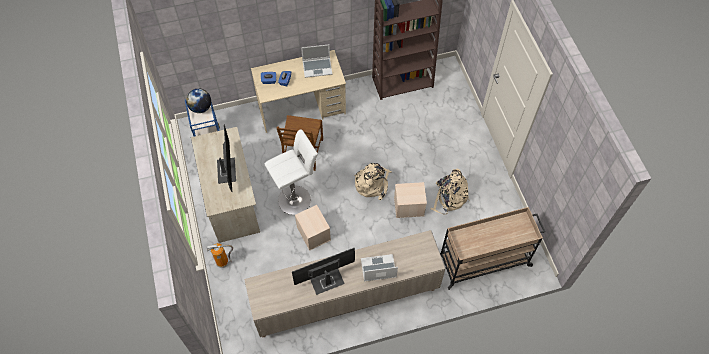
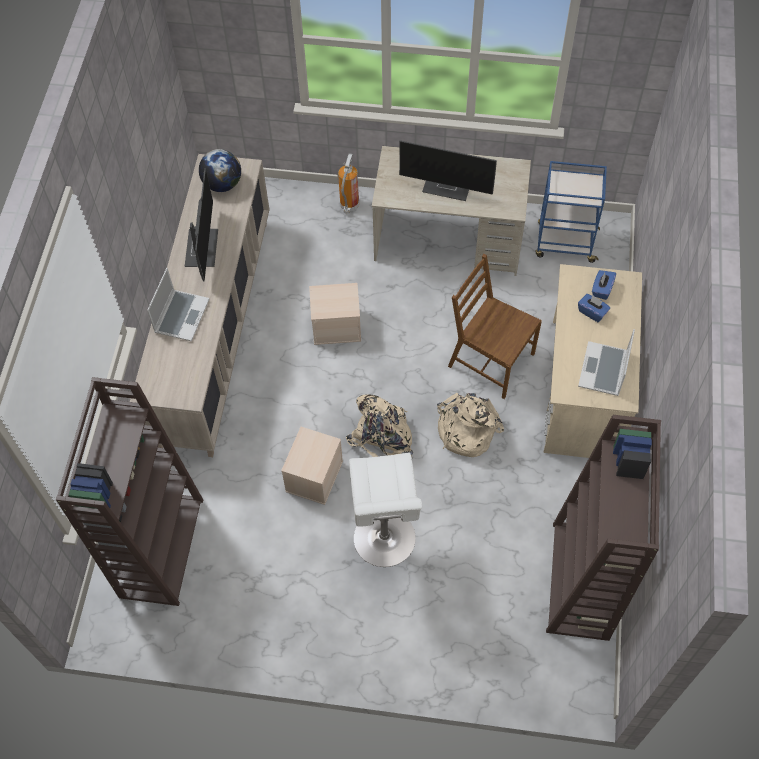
camera: 115 degrees right, 0 degrees up
(201, 108) = (587, 190): globe -> globe (222, 184)
(296, 198) = (408, 324): white stool -> white stool (385, 542)
(449, 197) = (299, 547): beige backpack -> beige backpack (465, 429)
(484, 260) = (161, 546): beige cart -> brown bookcase

